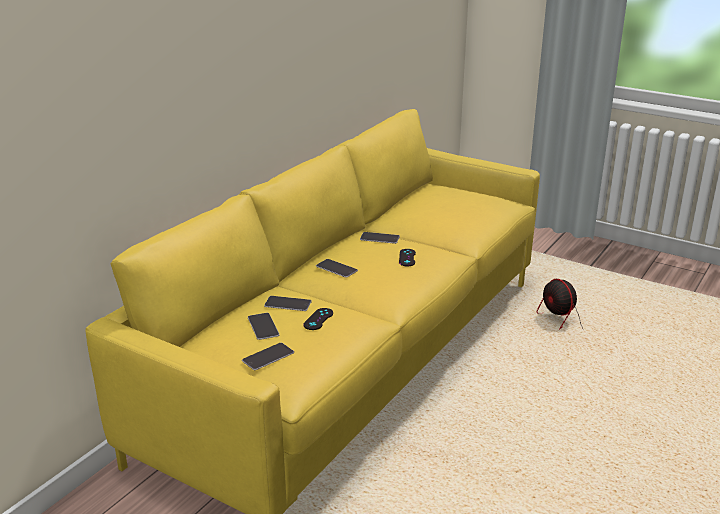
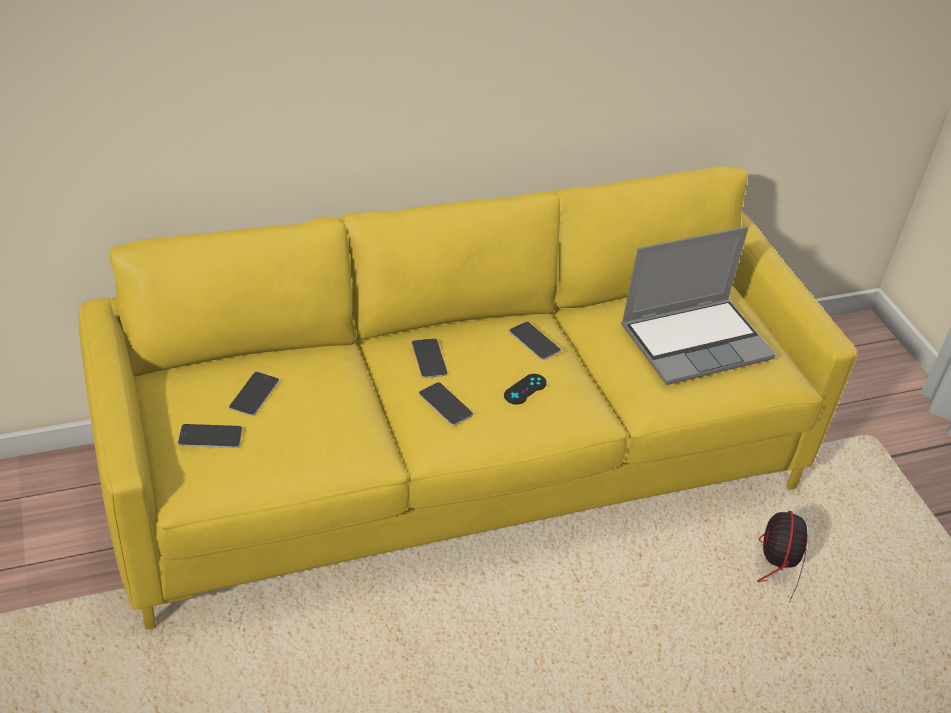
camera: 35 degrees right, 15 degrees up
(288, 304) = (313, 379): phone -> phone (445, 404)
(318, 319) = (315, 419): black game controller -> none
(456, 205) = (696, 341): none -> laptop

